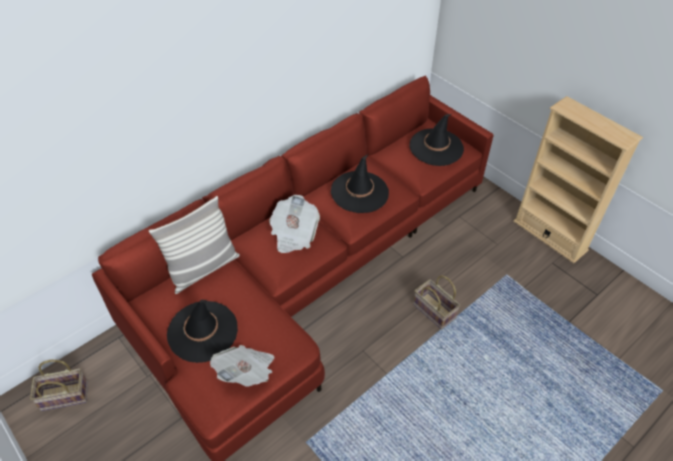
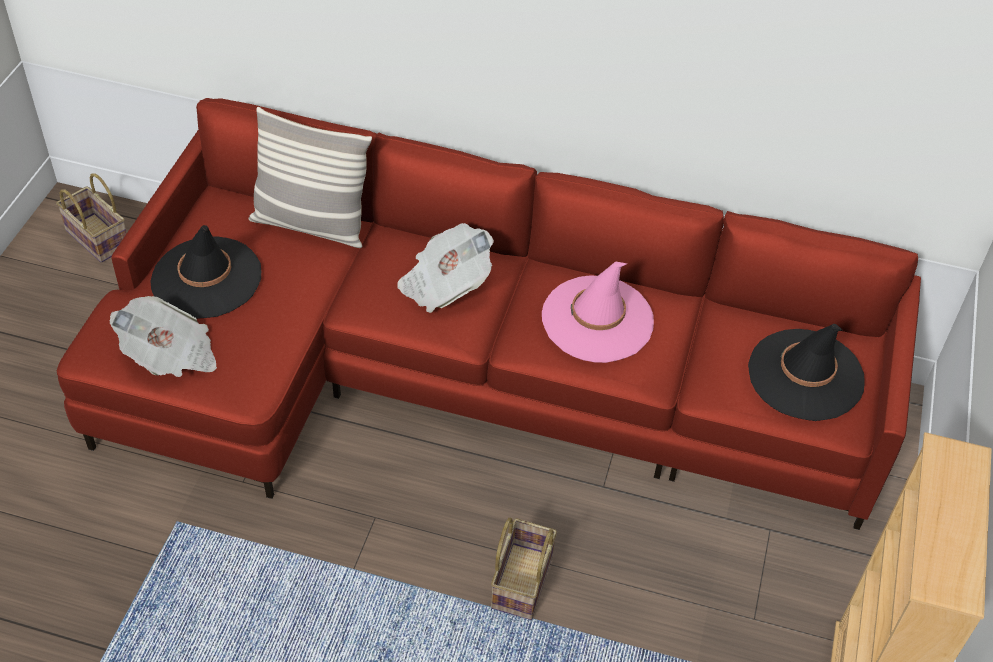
camera: 55 degrees right, 0 degrees up
(359, 192) = (597, 320): black hat -> pink hat

